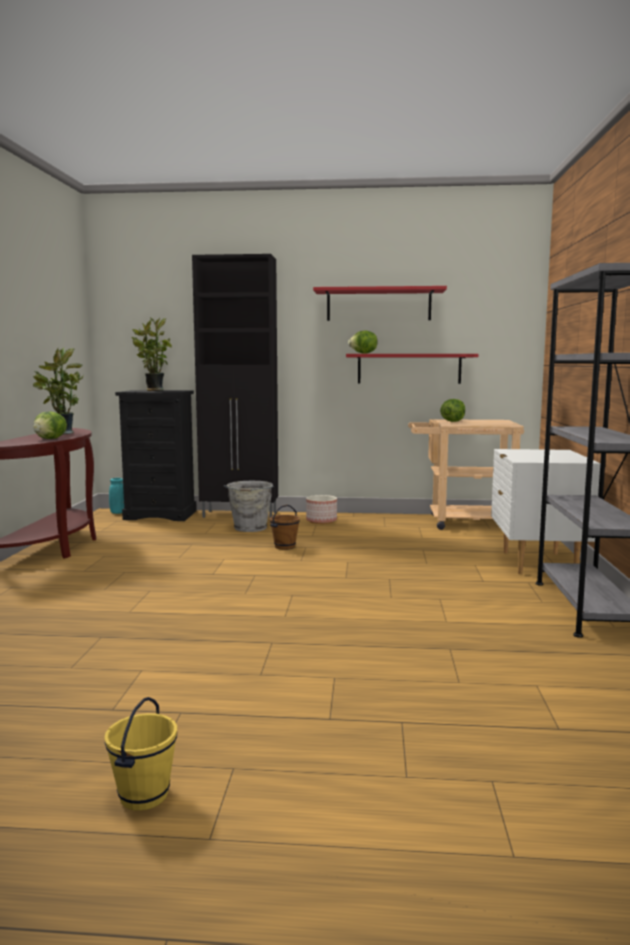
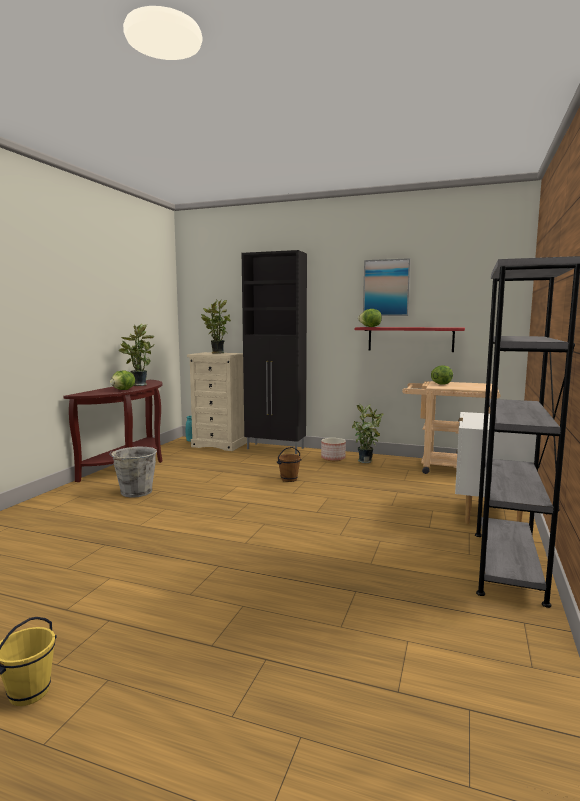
camera: 15 degrees right, 0 degrees up
(161, 515) = (219, 445): black dresser -> beige dresser
(250, 528) = (274, 461): grey bucket -> grey bucket (135, 492)
(364, 521) = (366, 461): none -> potted plant
(378, 305) = (386, 288): red shelf -> picture

